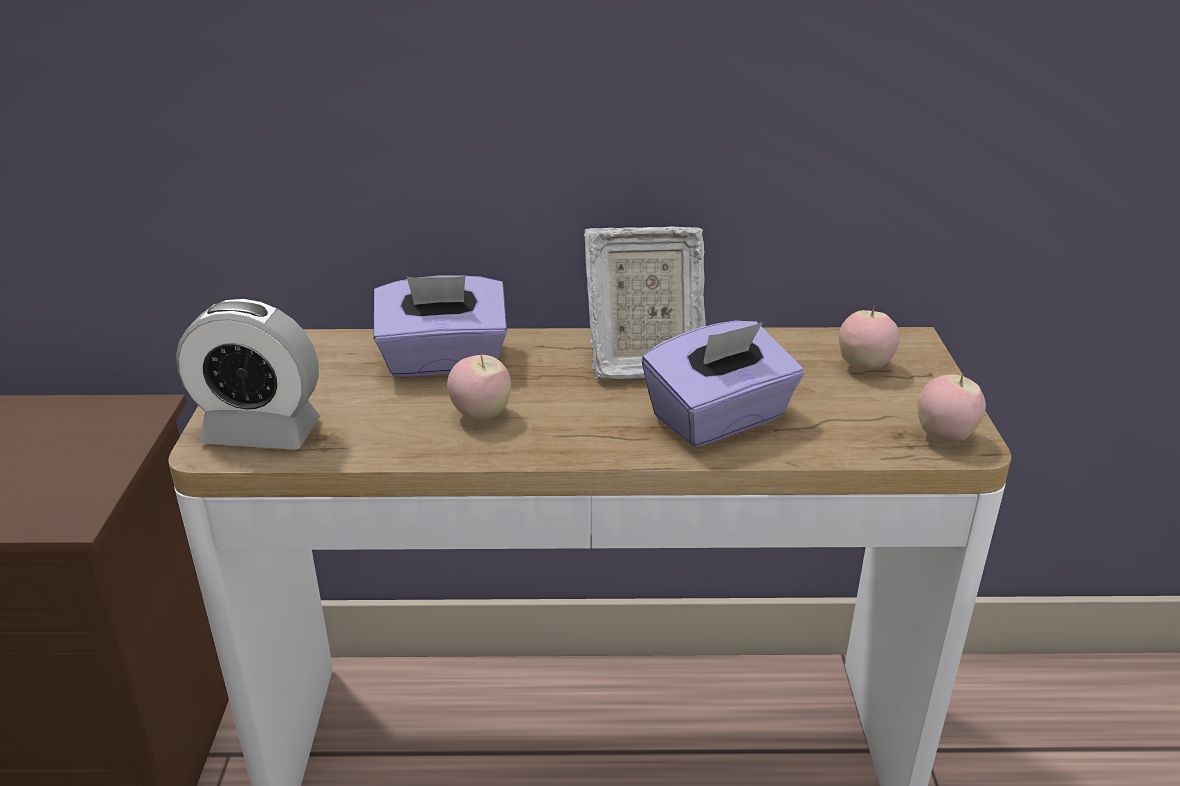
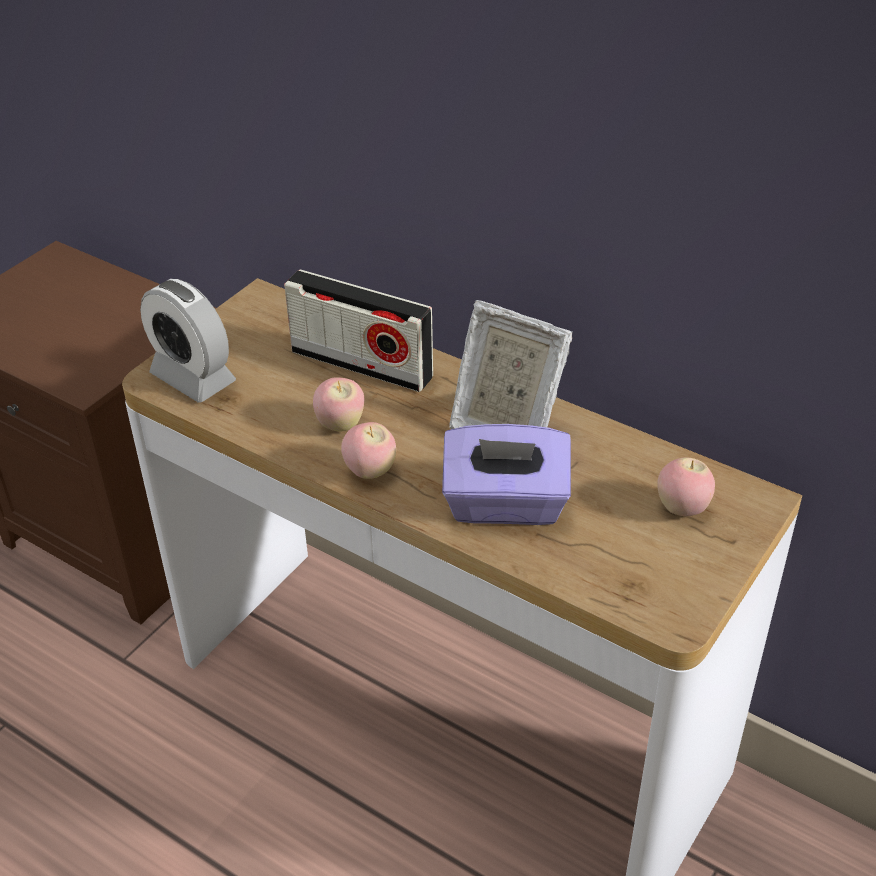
camera: 35 degrees right, 10 degrees up
(444, 361) = (361, 364): purple tissue box -> radio
(944, 437) = (665, 604): apple -> apple (370, 471)

